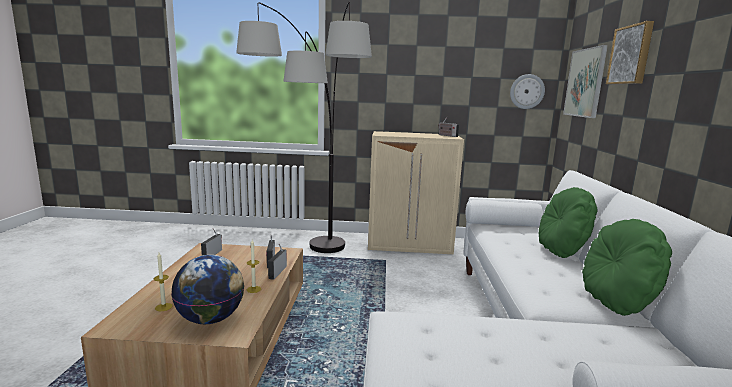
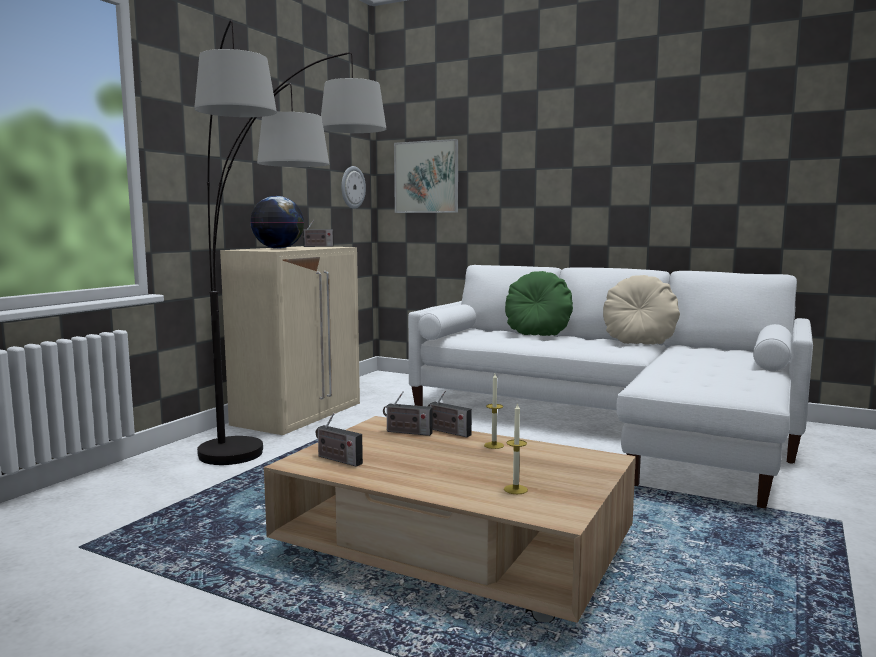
camera: 65 degrees left, 5 degrees down
(211, 319) = (564, 467): globe -> globe (278, 248)
(616, 304) = (639, 343): green pillow -> beige pillow
(631, 55) = (501, 151): picture -> none

